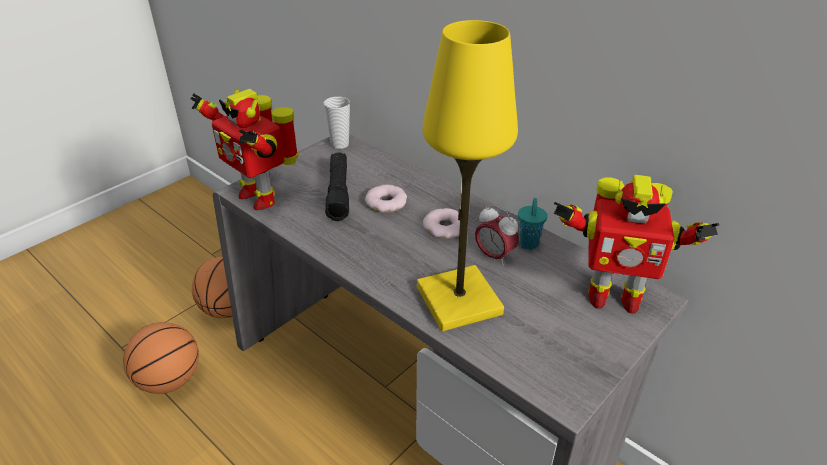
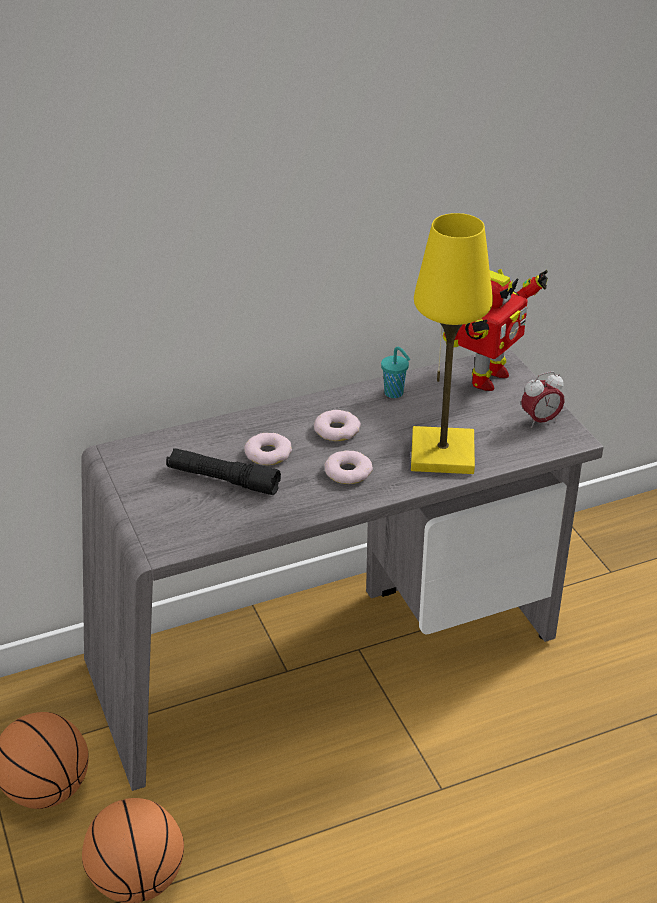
camera: 65 degrees left, 0 degrees up
(259, 196) = (185, 537): toy robot -> none
(339, 144) = (122, 455): cup -> none
(390, 250) = (347, 472): none -> donut
(494, 256) = (397, 416): alarm clock -> alarm clock (540, 421)

